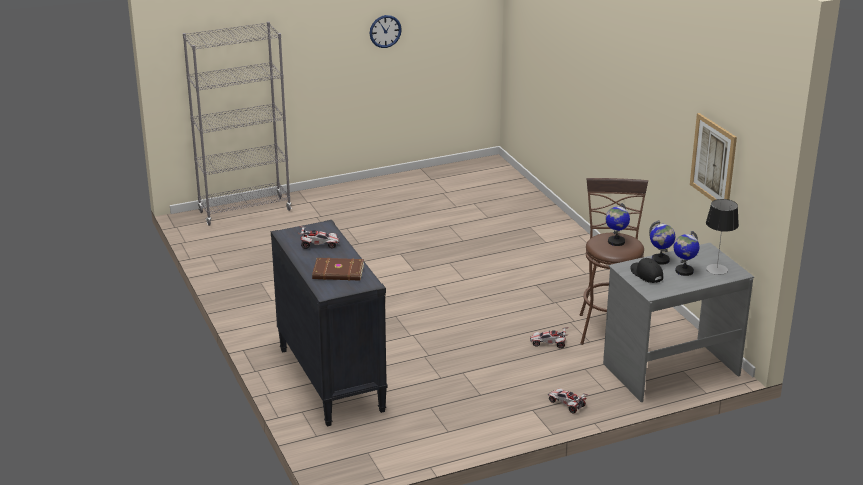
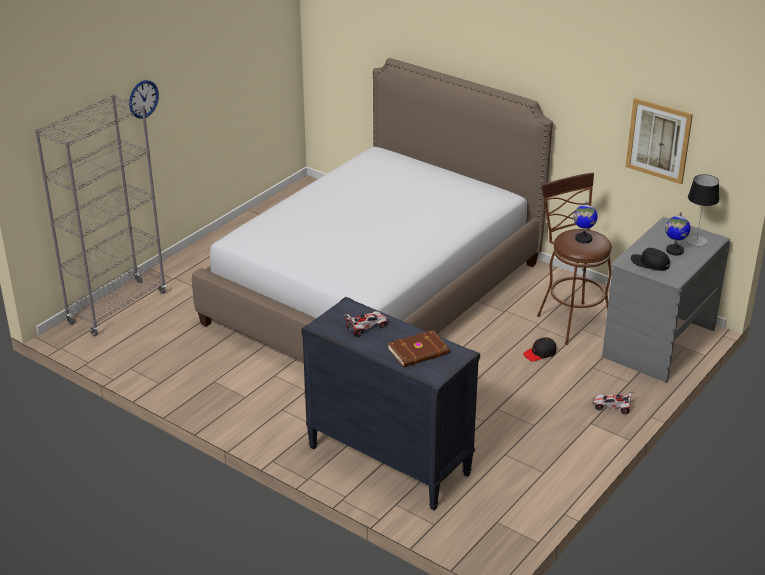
camera: 30 degrees left, 5 degrees up
(385, 31) = (210, 76): wall clock -> wall clock (143, 99)
(457, 257) = (376, 293): none -> bed
(549, 343) = (540, 353): toy car -> black cap
(660, 260) = (645, 246): globe -> none

